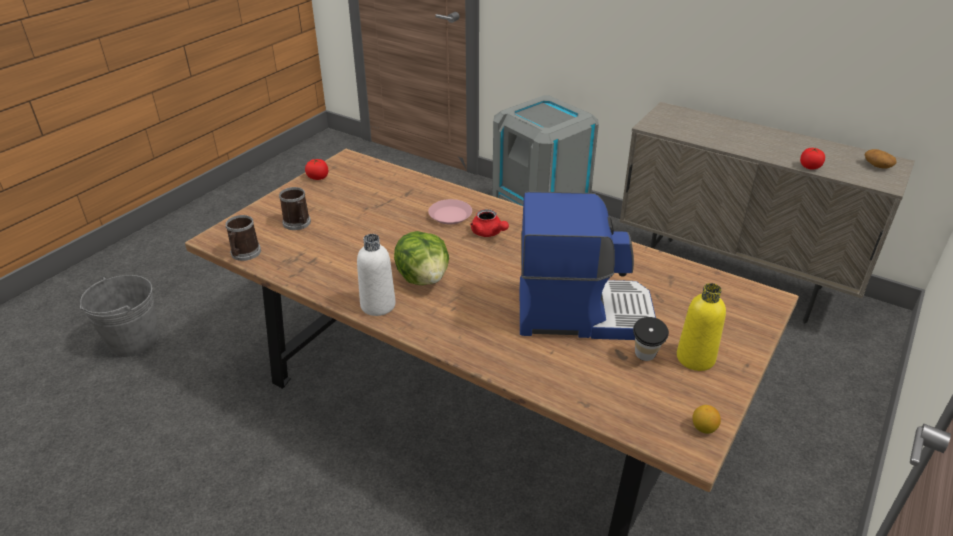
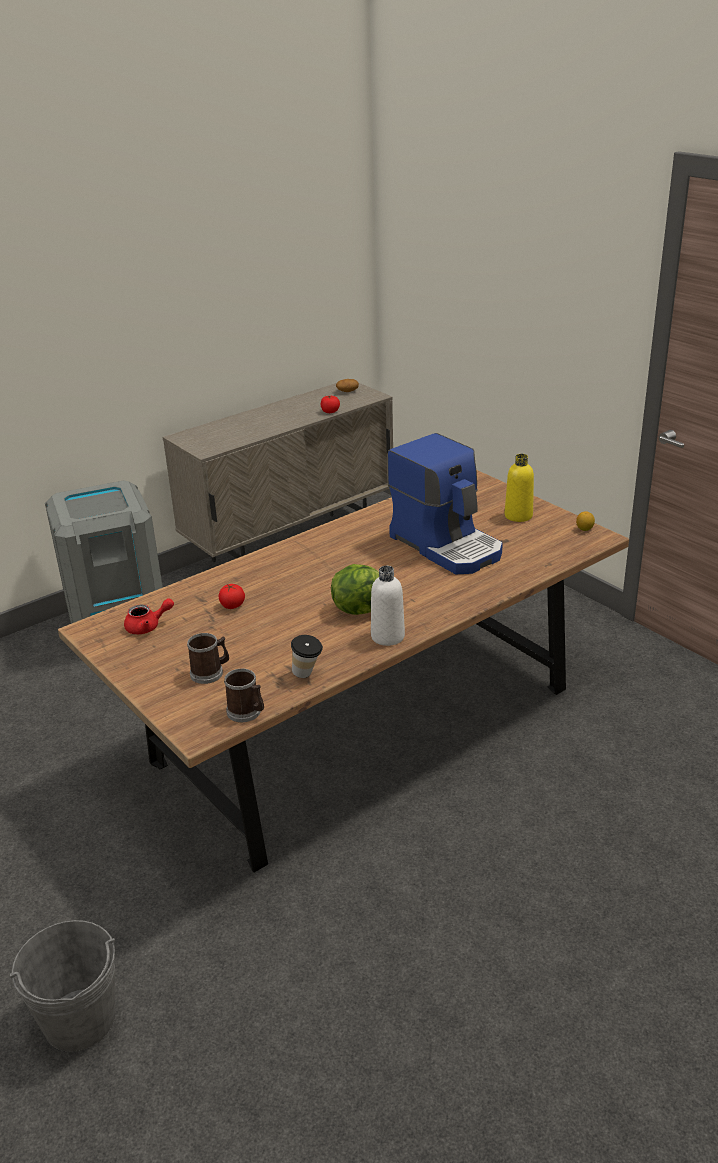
camera: 70 degrees left, 5 degrees down
(318, 177) = (115, 653): tomato -> tomato (232, 605)
(450, 215) = (264, 581): pink plate -> none
(489, 233) = (309, 566): red teapot -> red teapot (148, 627)
(582, 312) = (447, 545): coffee machine -> coffee machine turned 120 degrees clockwise
(645, 359) = (511, 533): cup -> cup (307, 674)

